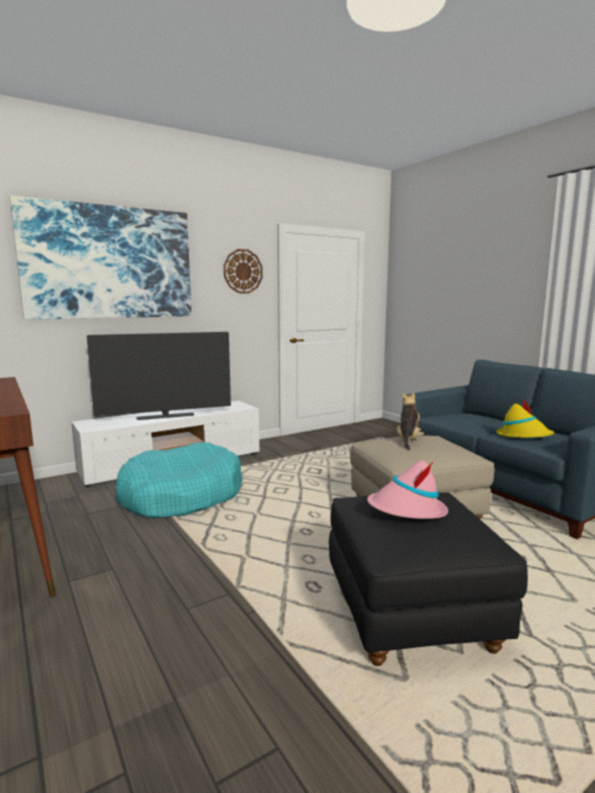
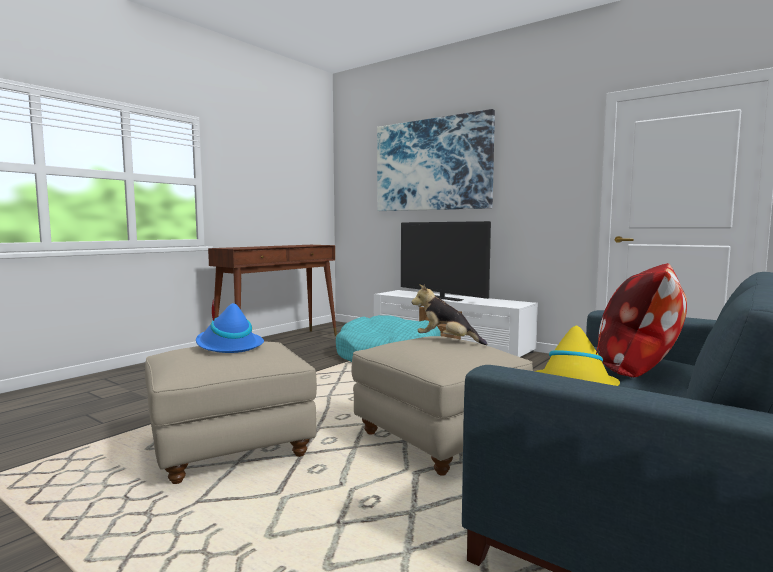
camera: 70 degrees right, 5 degrees down
(243, 271) = (553, 158): wall clock -> none
(406, 510) = (228, 346): pink hat -> blue hat
(408, 440) = (446, 341): plush toy -> plush toy turned 150 degrees counterclockwise
(412, 615) = (230, 448): black ottoman -> beige ottoman
(474, 420) = (639, 366): none -> pillow

